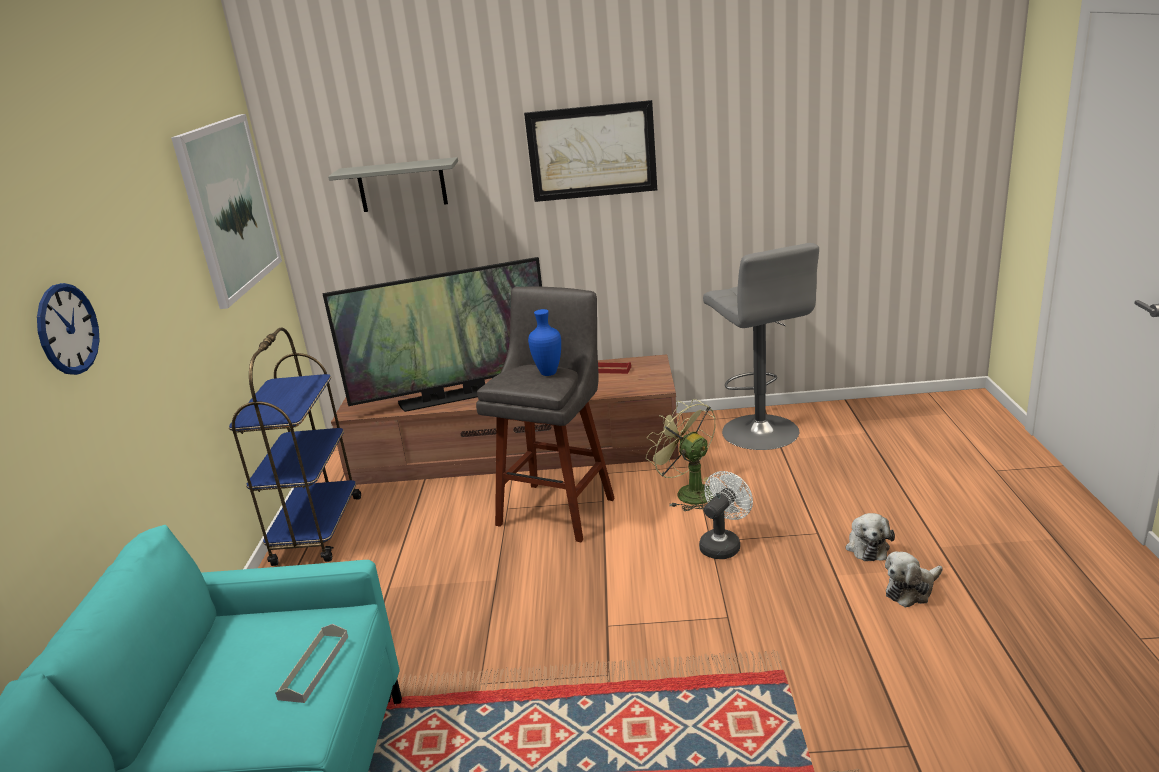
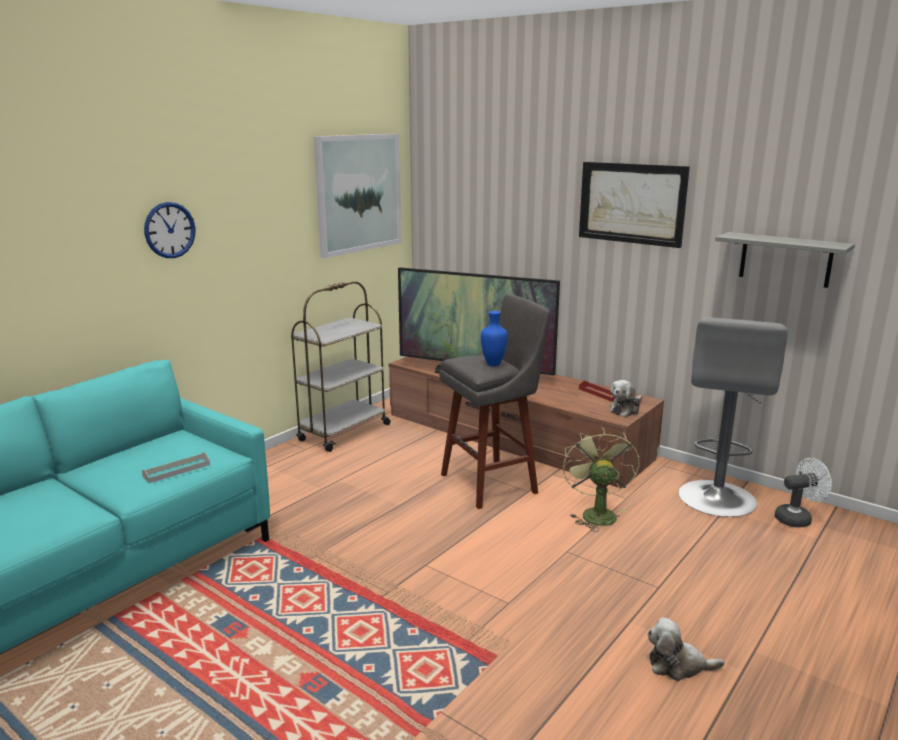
camera: 35 degrees right, 5 degrees down
(317, 532) = (343, 433): blue cart -> grey cart
(402, 185) = (490, 204): grey shelf -> grey shelf (785, 259)
(723, 544) = (572, 558): white fan -> white fan (797, 518)
(867, 546) = (687, 617): plush toy -> plush toy (626, 409)

